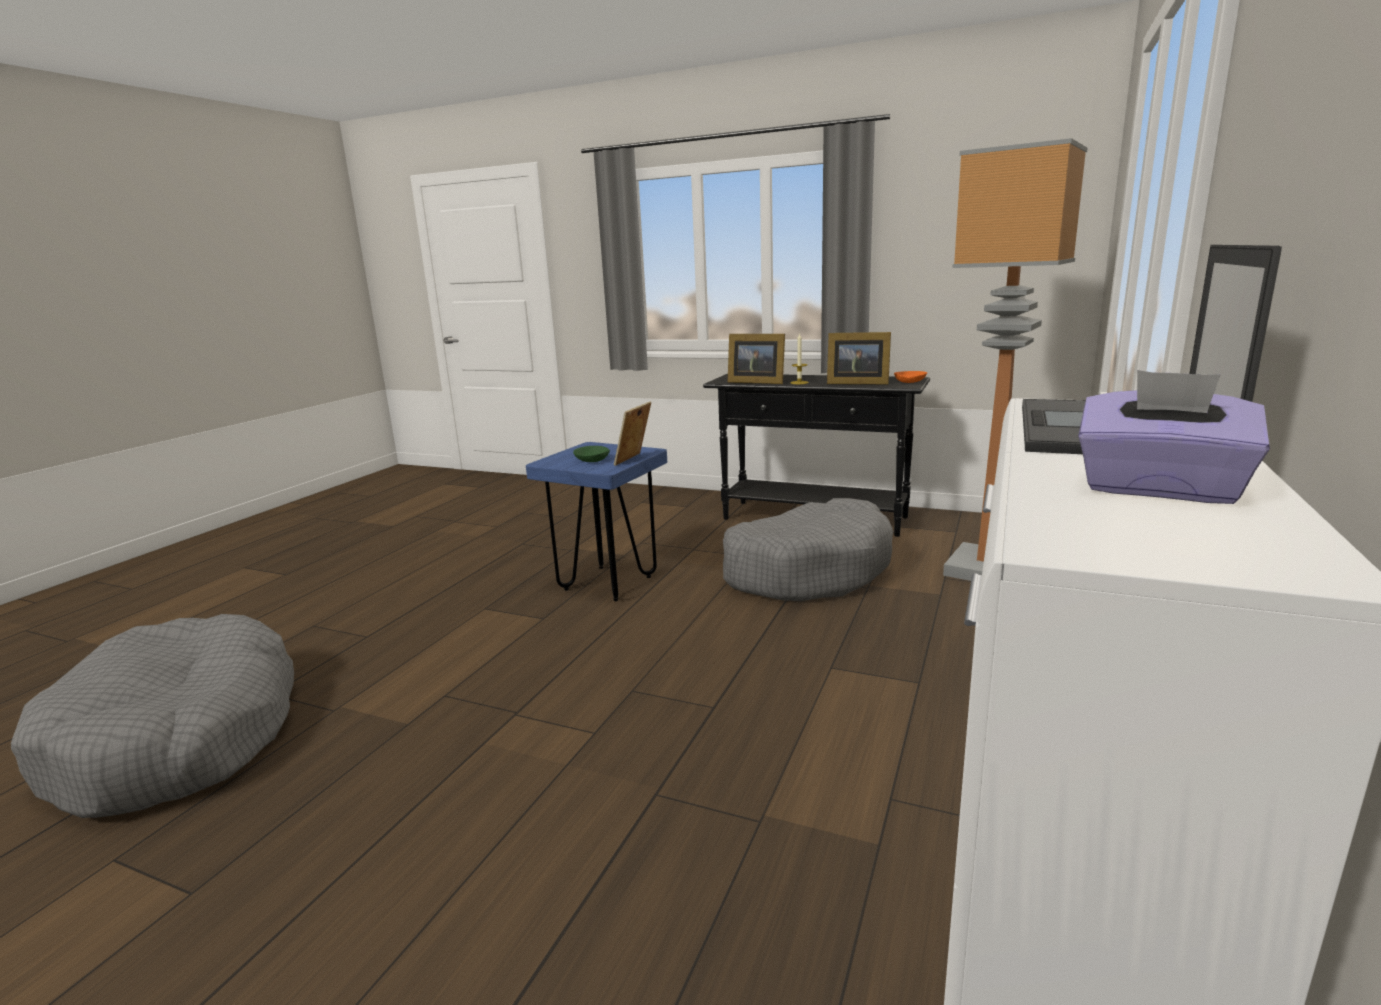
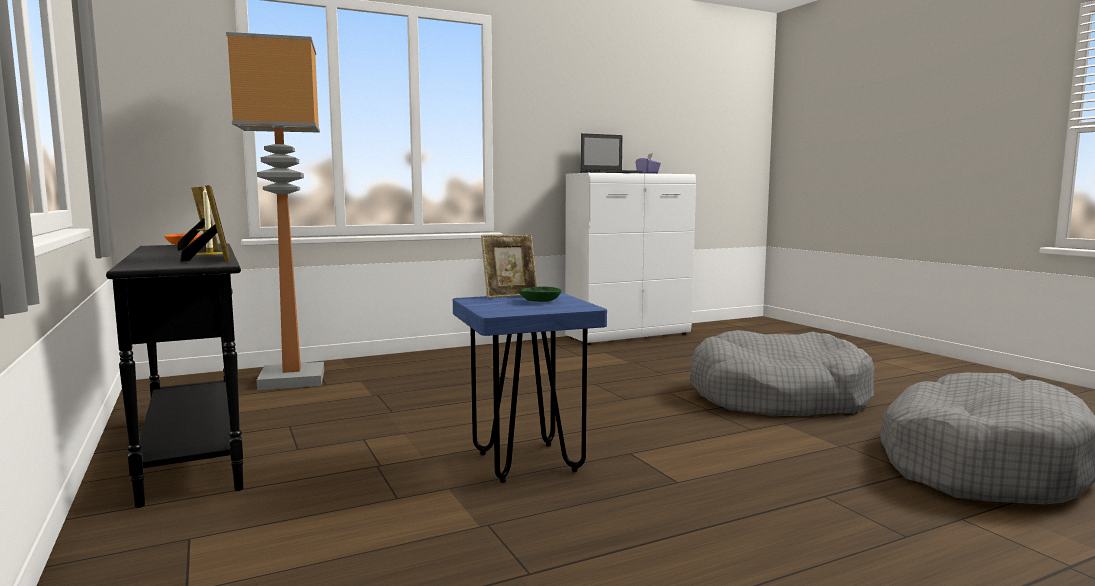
camera: 140 degrees left, 10 degrees down
(807, 570) = (369, 414): grey dog bed -> grey dog bed (777, 397)

